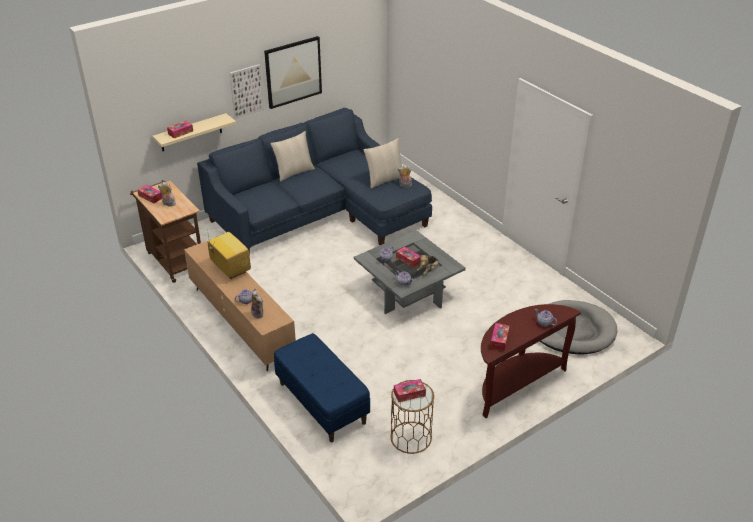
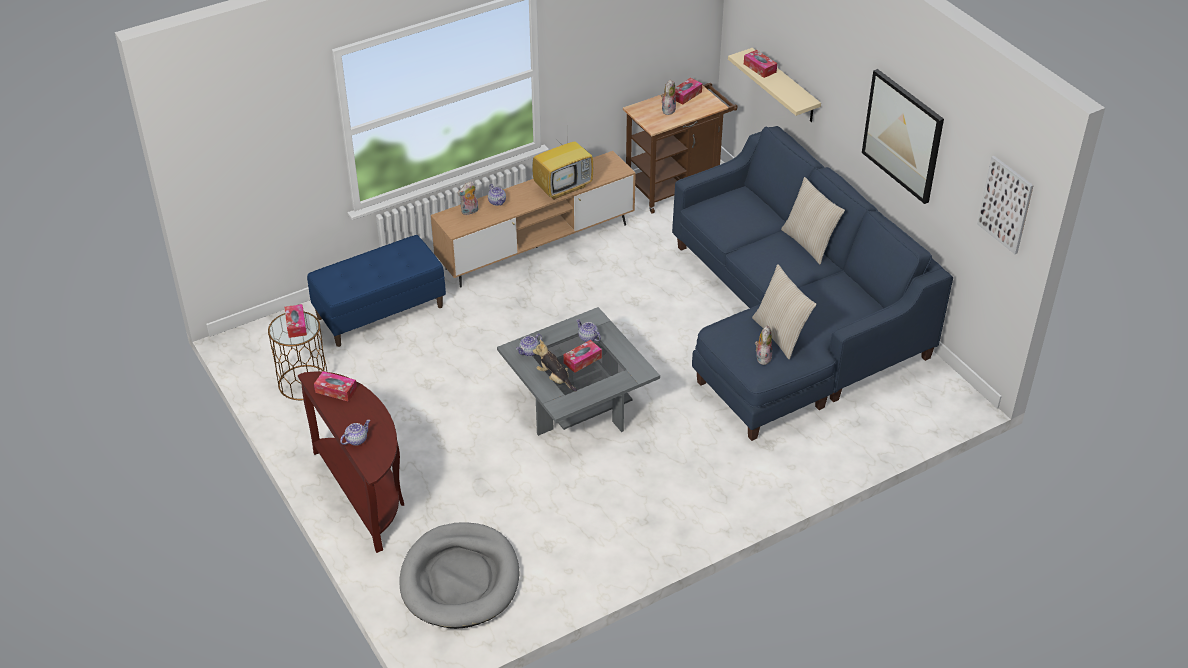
camera: 95 degrees right, 5 degrees up
(246, 91) = (847, 100): picture -> picture (1005, 204)

